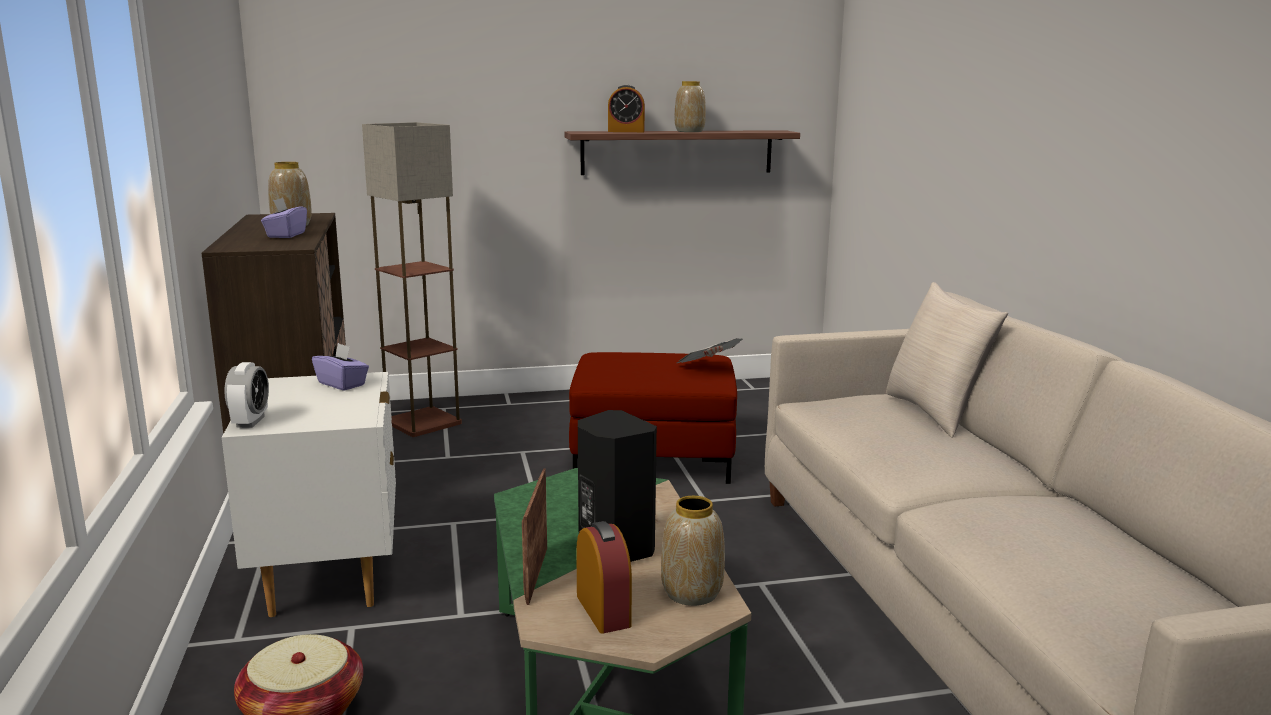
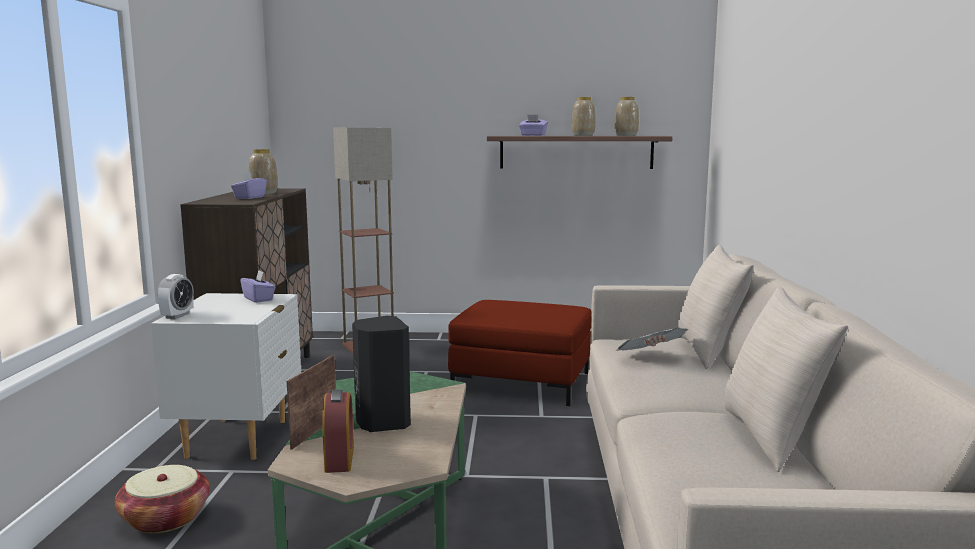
camera: 15 degrees right, 5 degrees down
(626, 131) = (533, 135): alarm clock -> purple tissue box
(692, 592) = (414, 455): vase -> vase (626, 135)
(708, 368) = (563, 314): newspaper -> newspaper (650, 358)
(1096, 523) = (772, 437): none -> beige pillow

